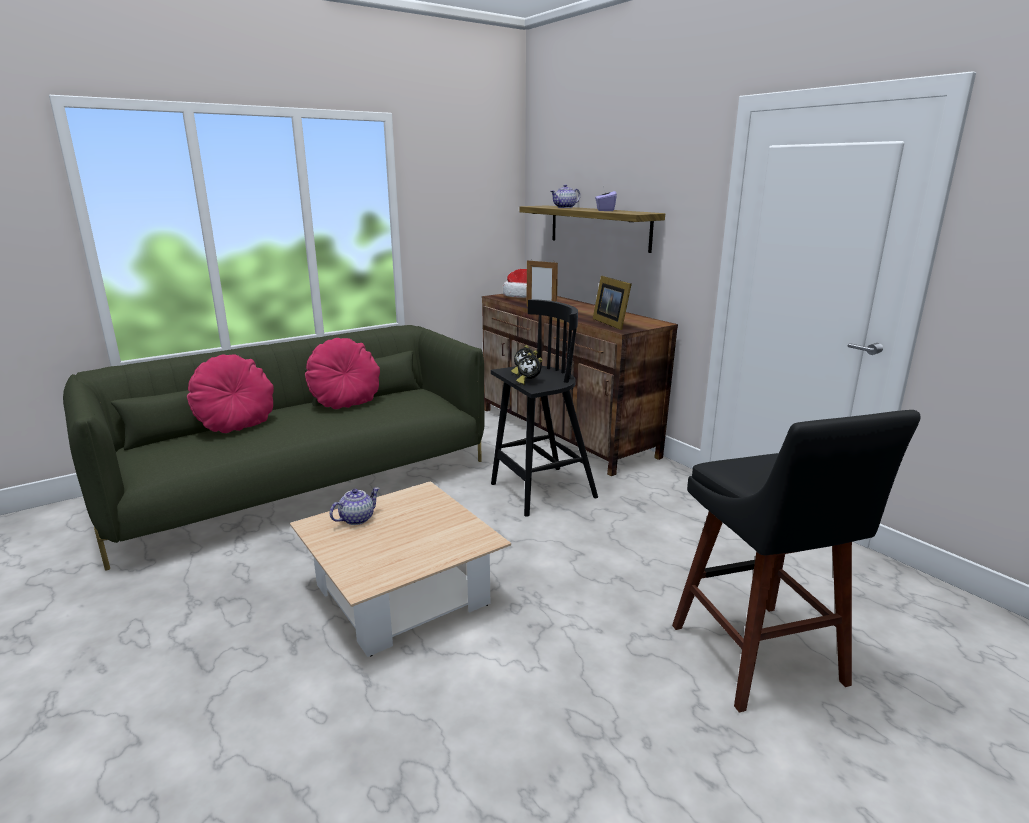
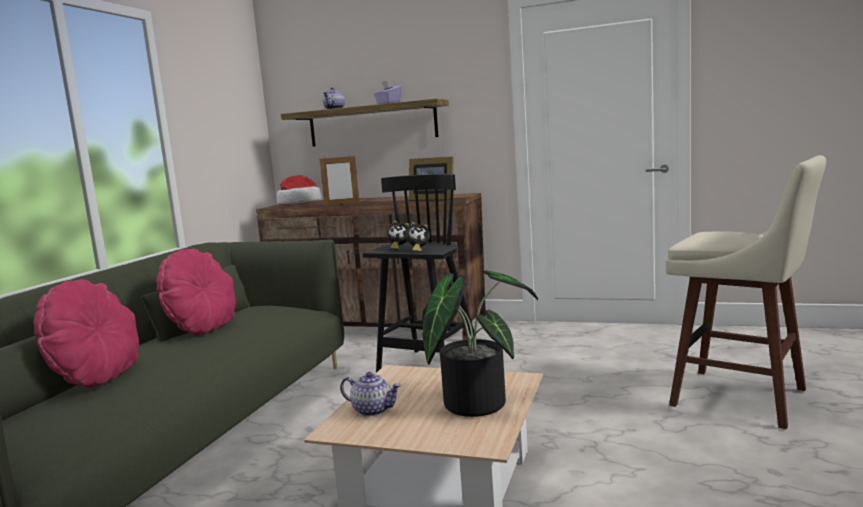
camera: 35 degrees left, 10 degrees down
(357, 519) = (373, 410): teapot -> teapot turned 105 degrees clockwise
(421, 544) = (474, 401): none -> potted plant
(758, 658) = (742, 399): black stool -> beige stool

